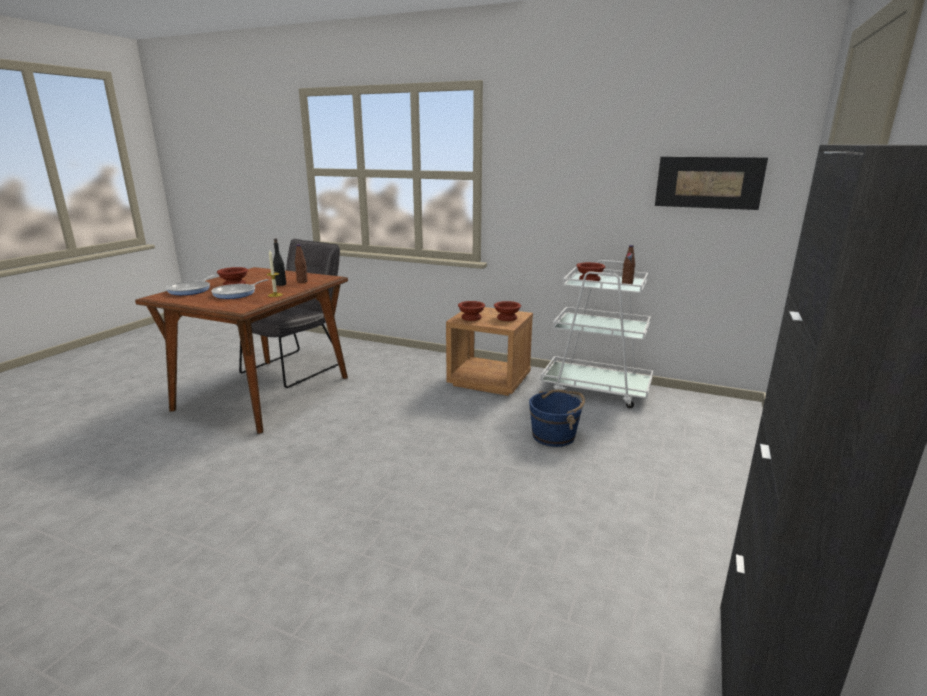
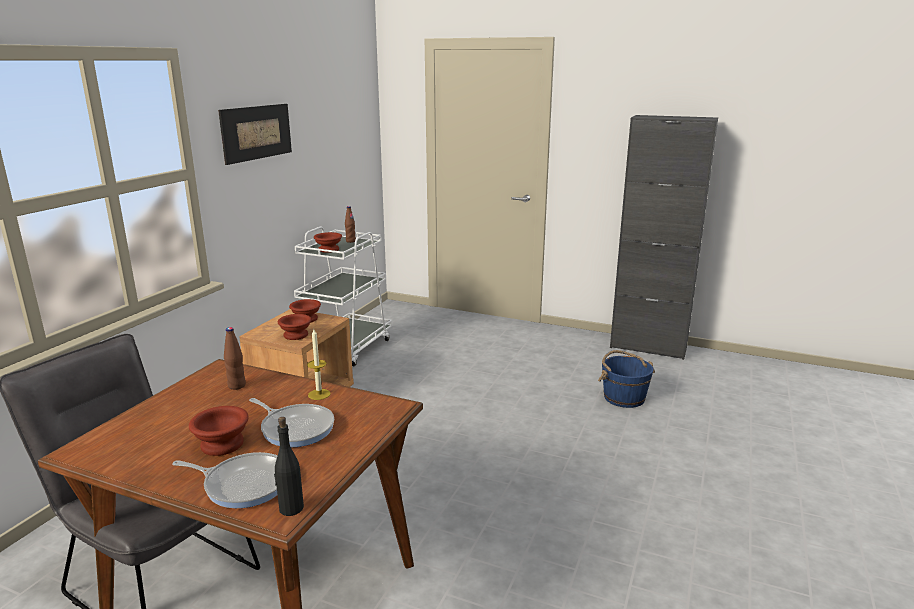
camera: 90 degrees left, 0 degrees up
(281, 284) = (246, 401): black bottle -> black bottle (291, 508)
(554, 436) = (433, 374): blue bucket -> blue bucket (623, 397)
(708, 182) = (345, 143): picture -> picture (256, 132)

